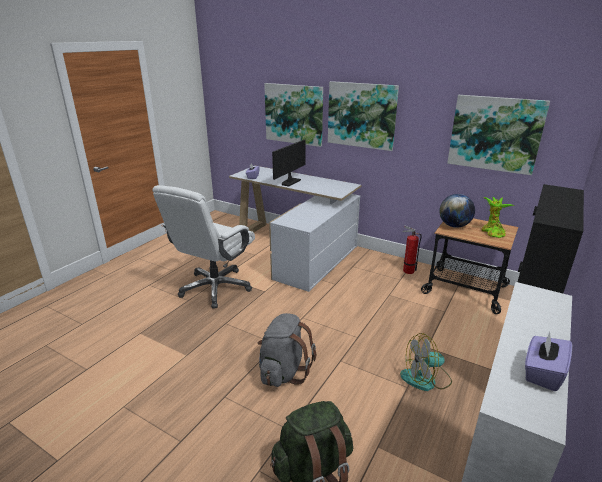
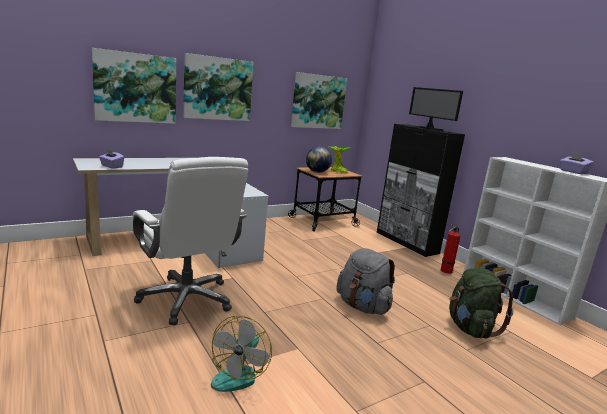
camera: 65 degrees left, 10 degrees down
(290, 182) = (165, 164): monitor -> monitor (429, 129)
(407, 270) = (279, 224): fire extinguisher -> fire extinguisher (445, 271)
(426, 379) = (403, 265): fan -> fan (239, 373)

